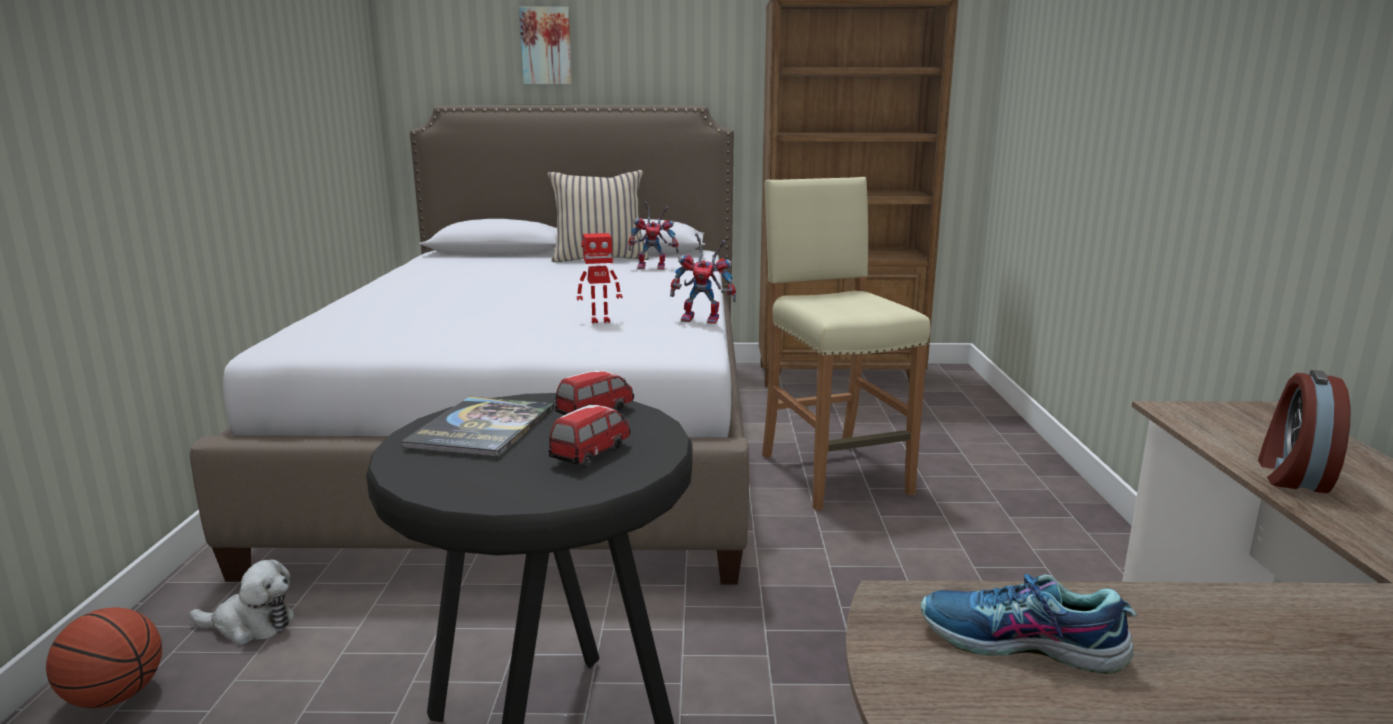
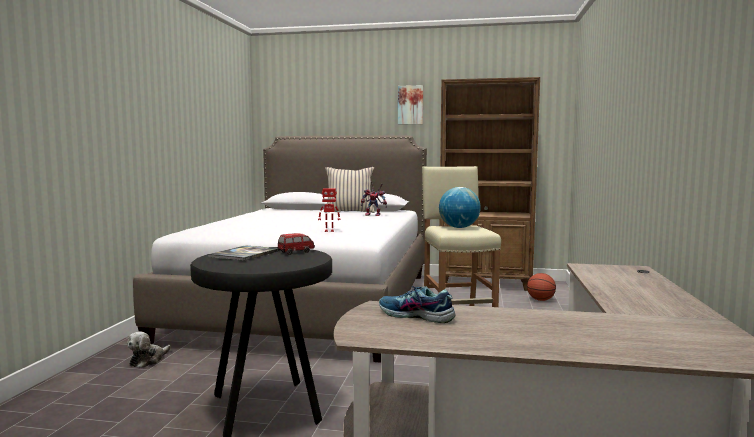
camera: 10 degrees right, 10 degrees down
(115, 697) = (85, 379): basketball -> basketball (540, 300)
(250, 625) = (148, 360): plush toy -> plush toy turned 105 degrees clockwise
(546, 46) = (332, 107): picture -> picture (410, 105)
(591, 454) = (283, 262): toy car -> none
(704, 319) = (381, 232): toy robot -> none
(842, 300) = (459, 227): none -> globe
(1291, 475) = (610, 285): alarm clock -> none

